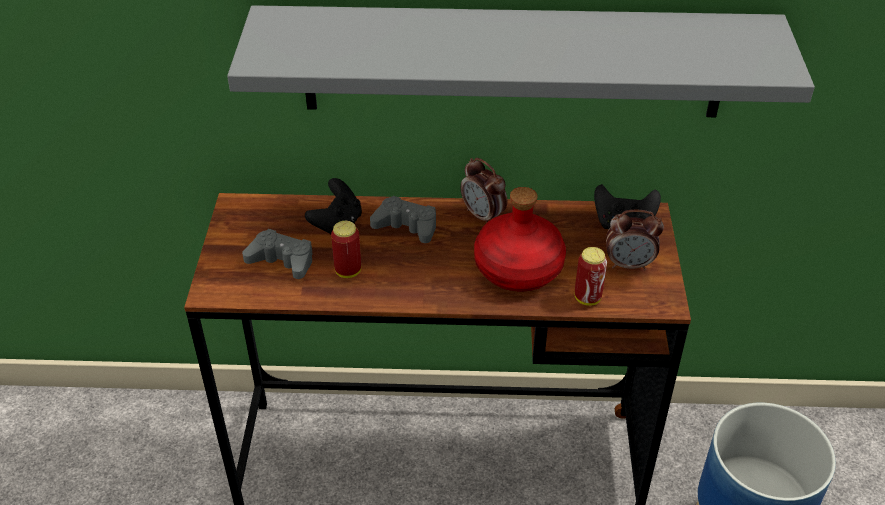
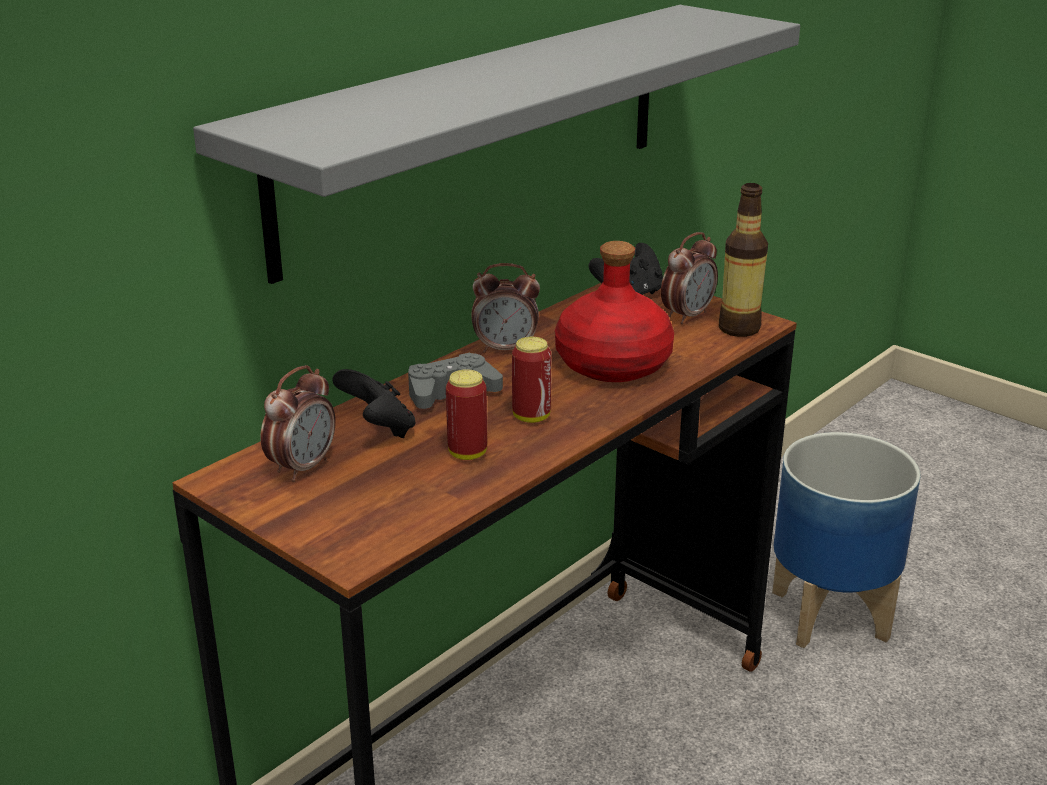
camera: 50 degrees left, 15 degrees down
(273, 224) = (302, 467): none -> alarm clock
(282, 260) = (378, 486): grey game controller -> none
(587, 298) = (704, 351): can -> can (531, 417)
(641, 297) = (739, 328): none -> bottle

